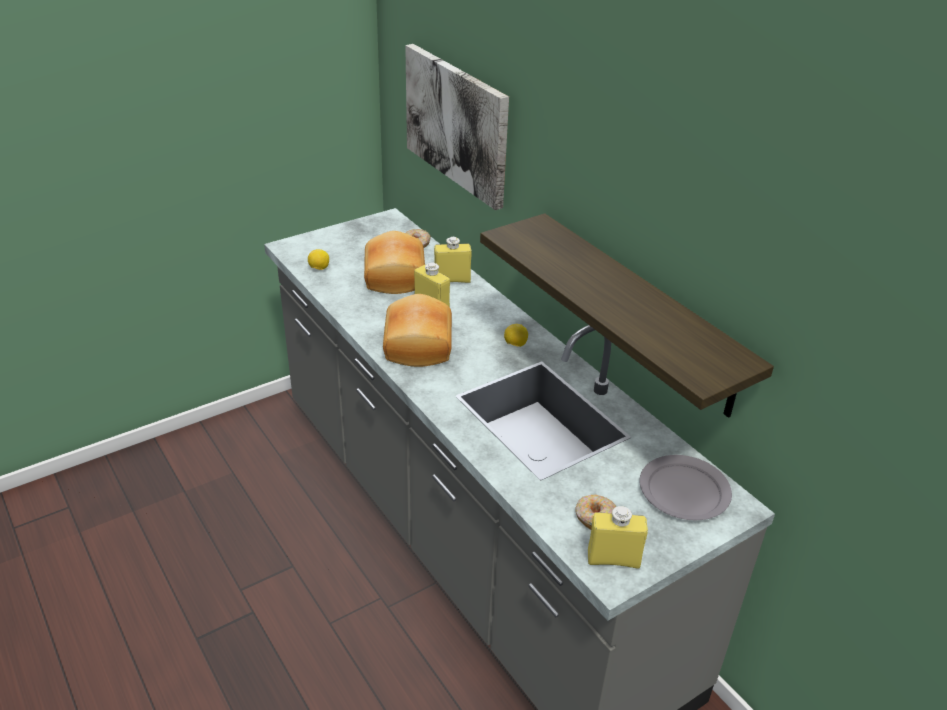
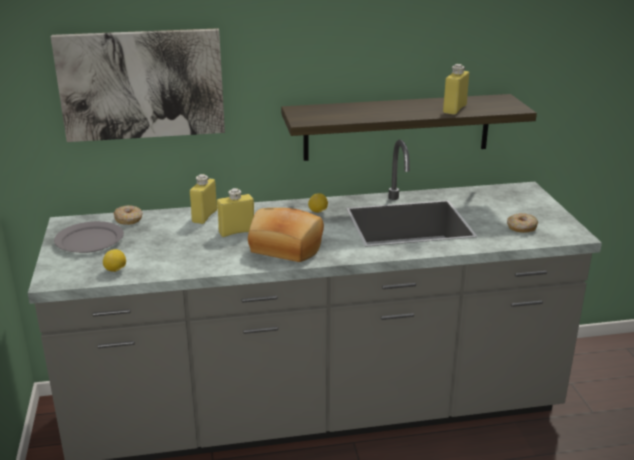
camera: 65 degrees left, 10 degrees down
(393, 276) = (171, 239): bread -> none
(613, 559) = (560, 231): yellow bottle -> yellow bottle (454, 109)
(683, 491) = (507, 198): grey plate -> grey plate (89, 240)

